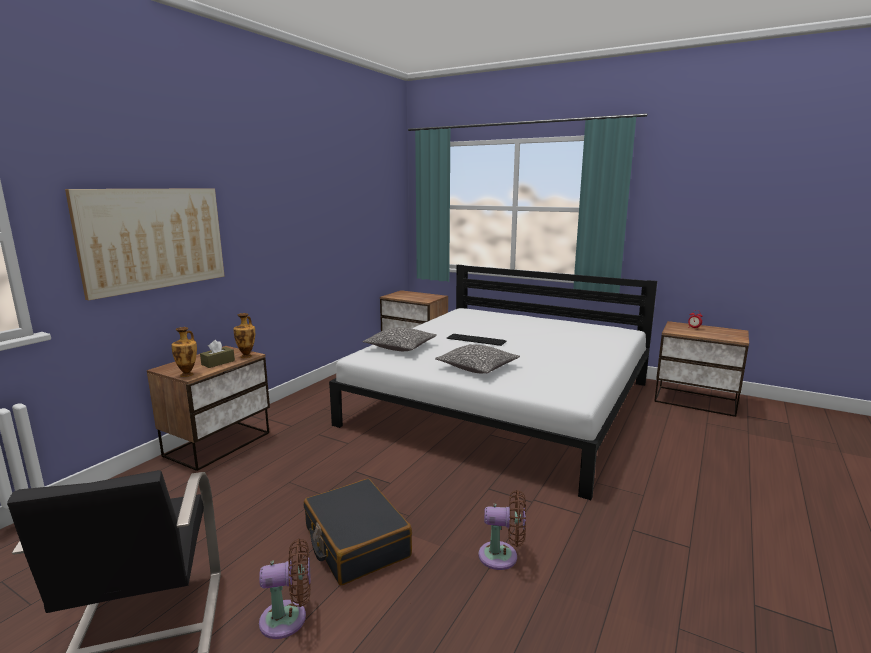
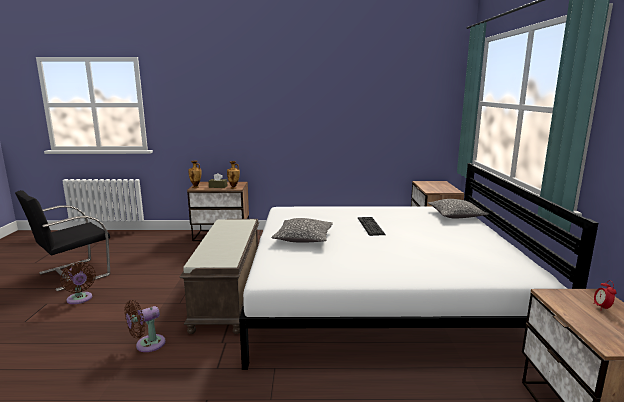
camera: 60 degrees right, 0 degrees up
(154, 238) = (208, 111): picture -> none
(356, 542) = (145, 296): black suitcase -> none
(400, 347) = (317, 212): pillow -> pillow (456, 215)
(425, 476) = (229, 295): none -> brown bench
(502, 556) = (147, 345): brown fan -> brown fan turned 75 degrees clockwise

